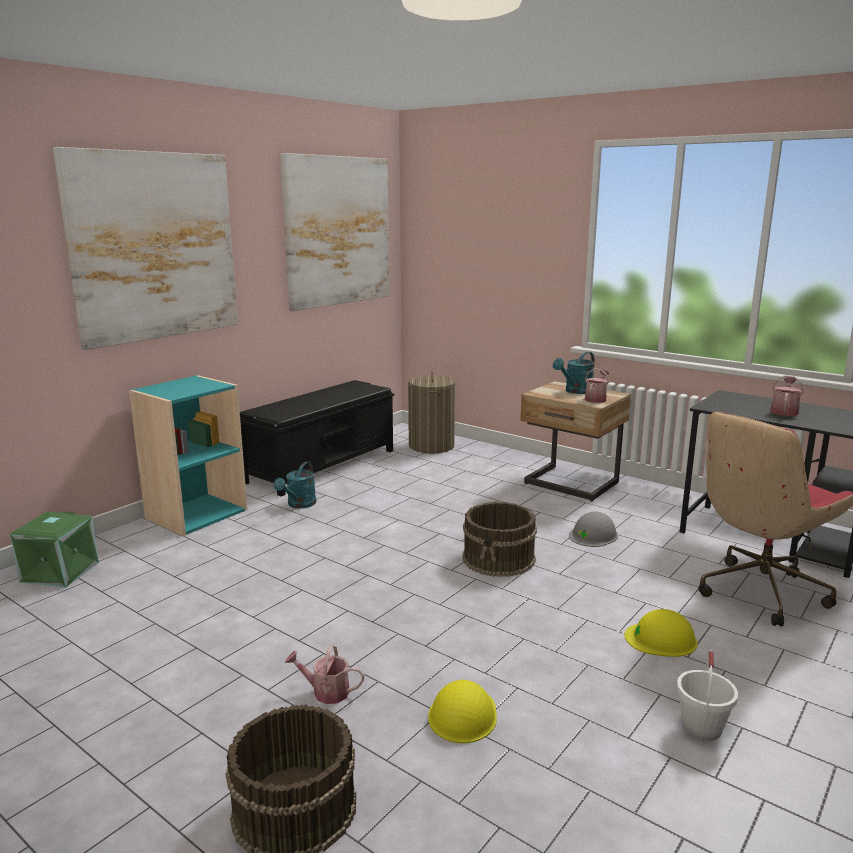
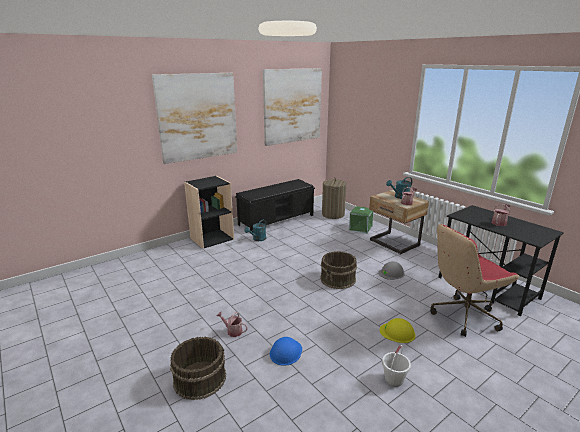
camera: 15 degrees right, 5 degrees up
(60, 572) = (149, 259): green storage box -> green storage box (361, 228)
(197, 513) = (212, 238): turquoise bookcase -> black bookcase
(462, 714) = (286, 352): yellow hard hat -> blue hard hat

